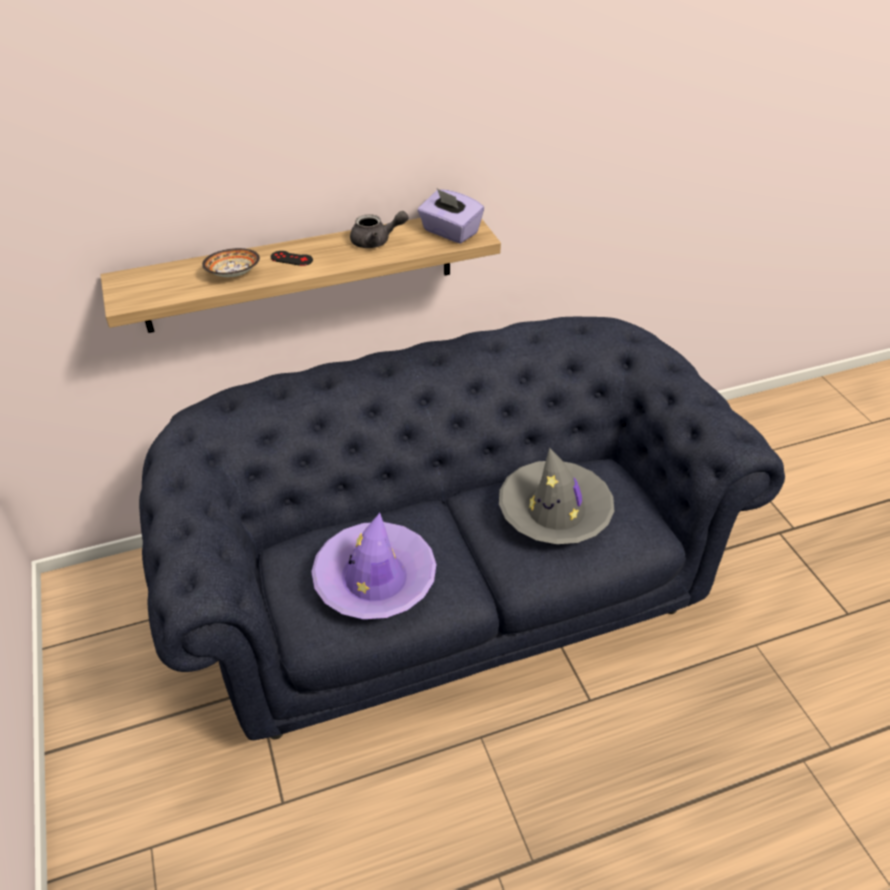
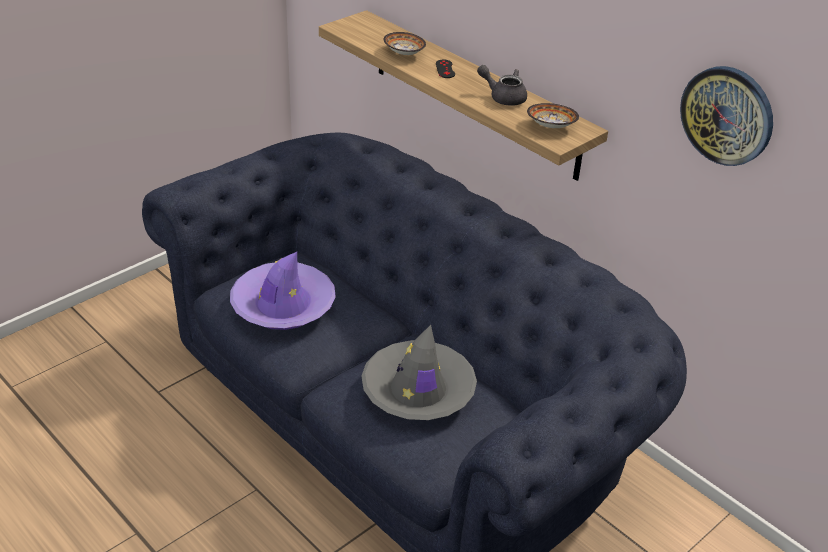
camera: 65 degrees right, 5 degrees down
(376, 241) = (503, 97): grey teapot -> grey teapot turned 150 degrees clockwise
(450, 232) = (552, 127): purple tissue box -> bowl
(587, 124) = (727, 115): none -> wall clock

